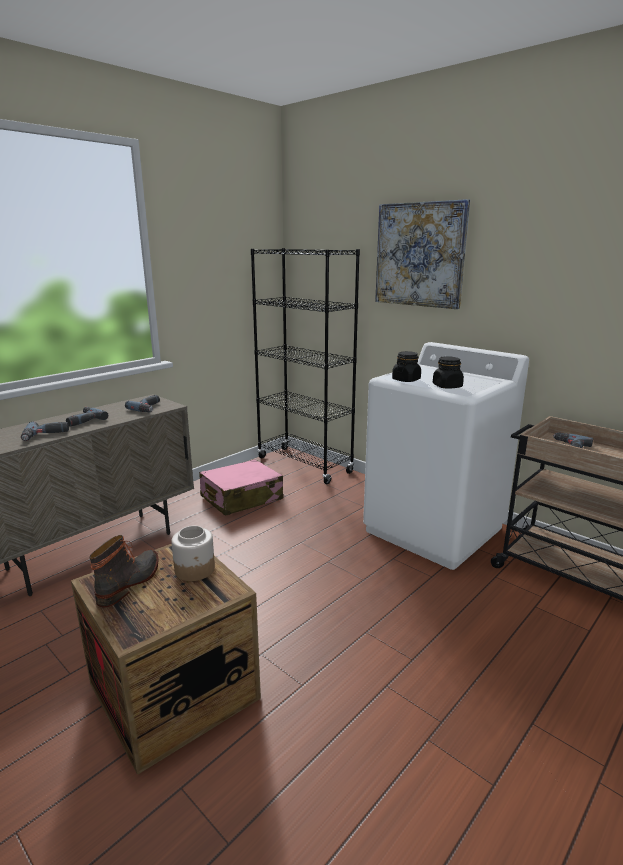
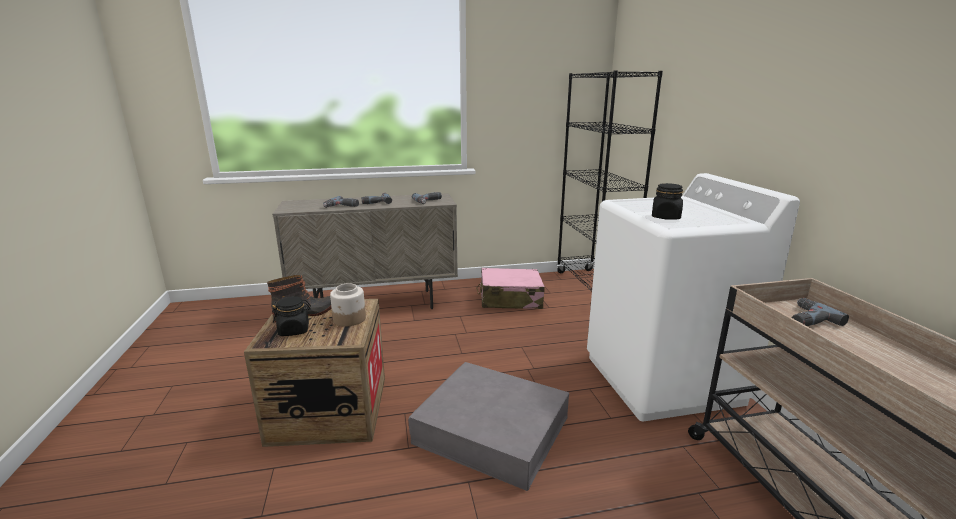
camera: 35 degrees right, 0 degrees up
(357, 630) = (491, 430): none -> grey storage box
(406, 380) = (634, 206): black jar -> black jar (294, 330)
(420, 255) = (713, 74): picture -> none

